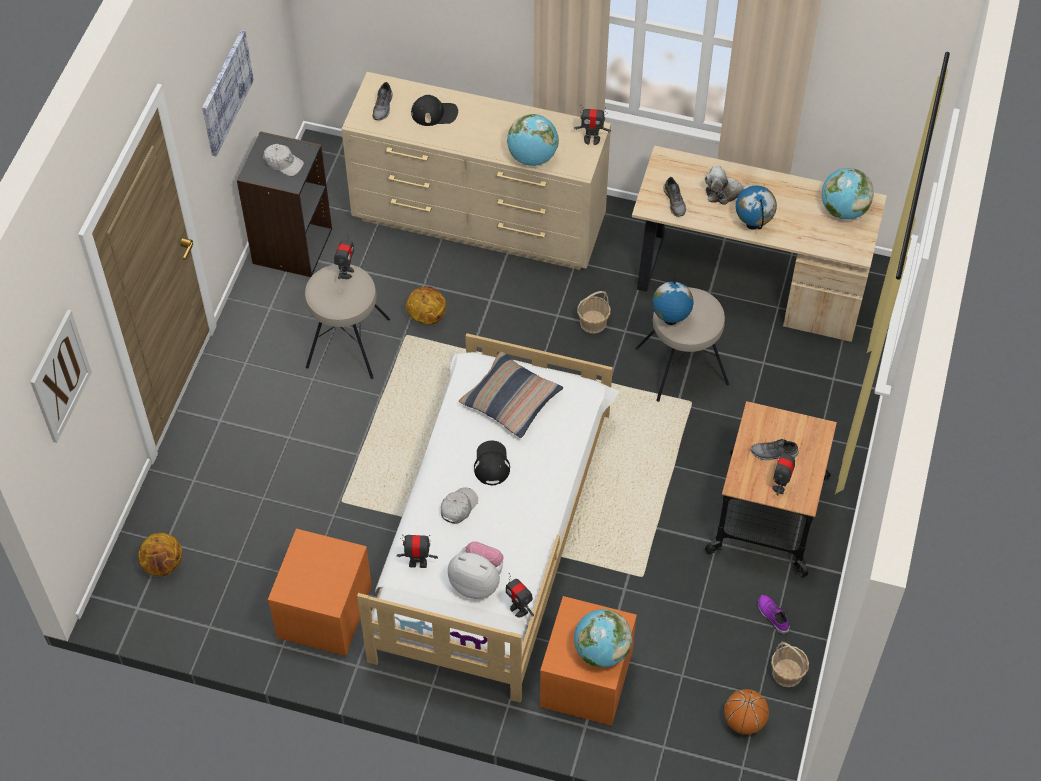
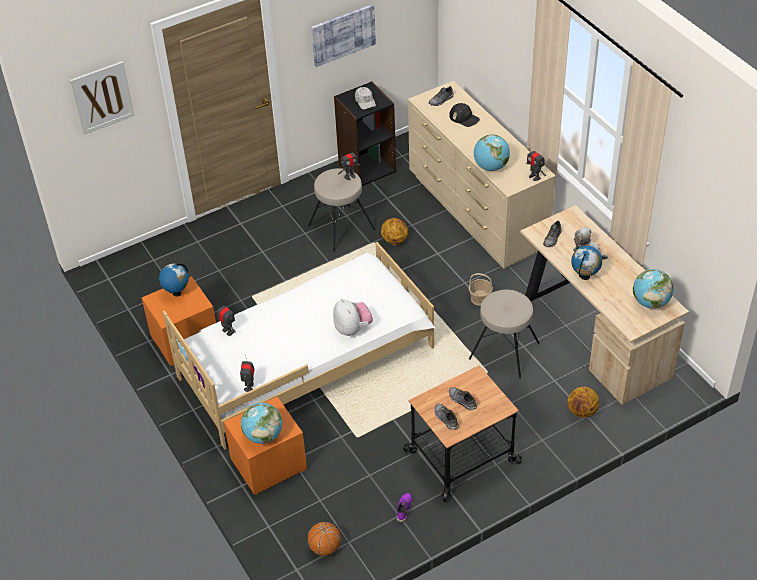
camera: 45 degrees right, 10 degrees down
(163, 565) = (141, 268): basketball -> basketball (582, 411)
(458, 507) = (278, 320): white cap -> none
(477, 581) = (245, 360): plush toy -> plush toy (352, 329)
(491, 463) = (319, 311): black cap -> none
(510, 400) = (365, 289): pillow -> none
(670, 320) = (492, 302): globe -> globe (176, 293)
(780, 486) = (445, 419): toy robot -> grey shoe
(787, 673) = (377, 543): basket -> none

